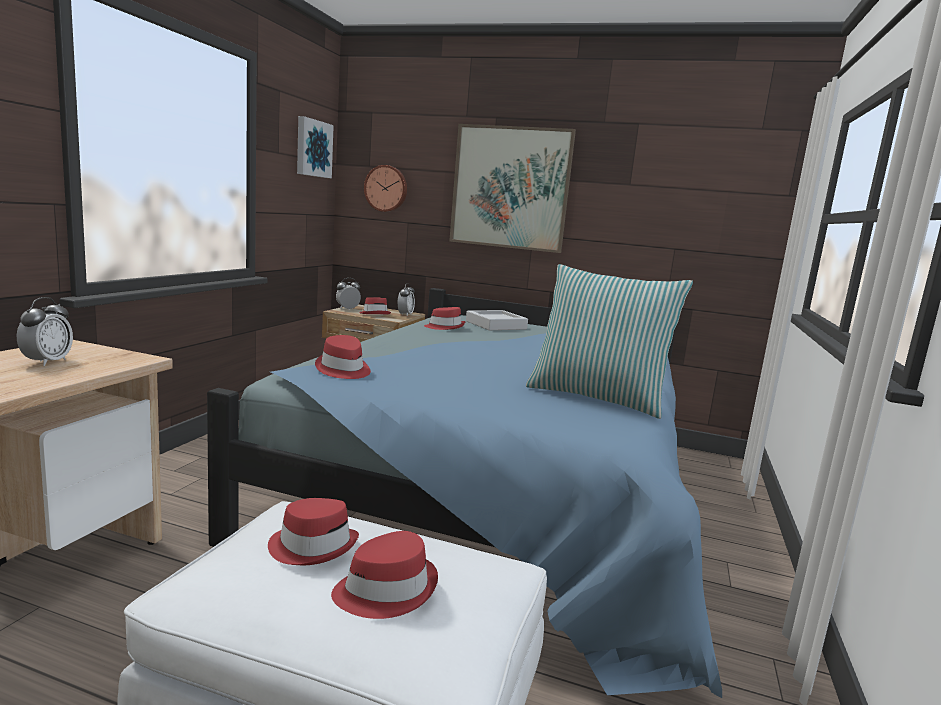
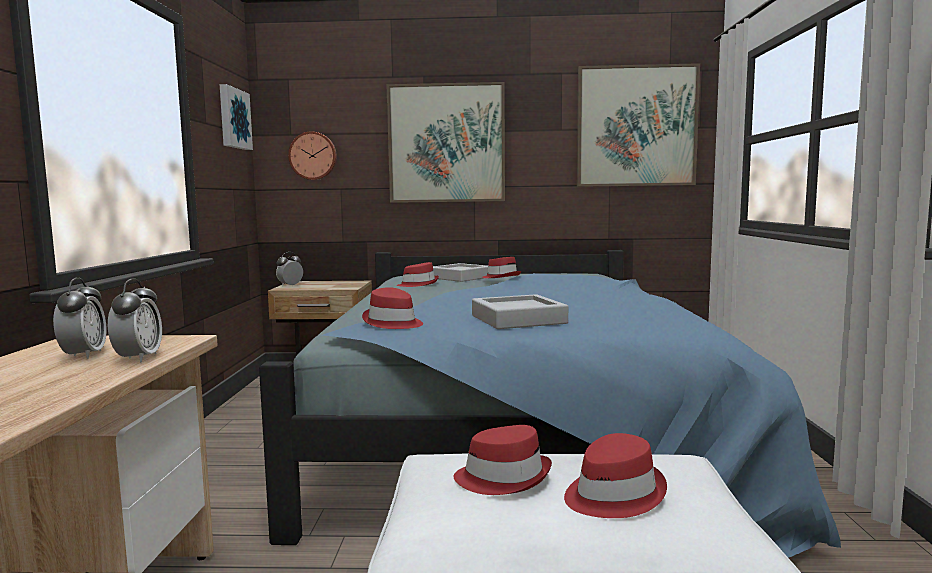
camera: 15 degrees left, 5 degrees down
(374, 314) = (323, 286): red hat -> red hat (501, 277)
(405, 314) = (354, 283): alarm clock -> alarm clock (138, 358)
(461, 386) = (518, 319): none -> grey tray
(597, 397) = (638, 311): pillow -> none
(713, 188) = (636, 126): none -> picture

